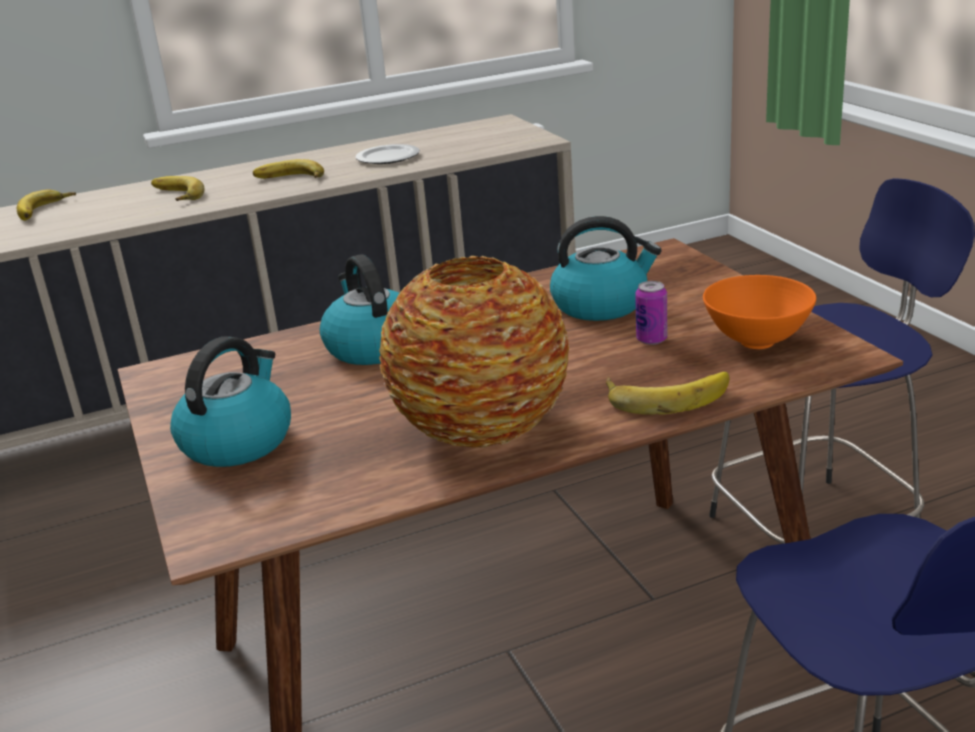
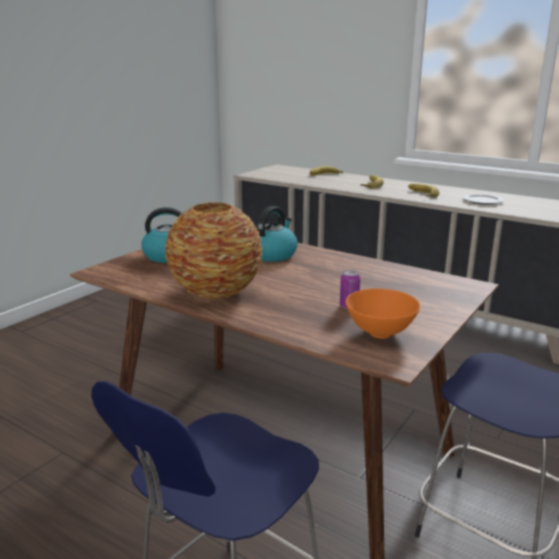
camera: 55 degrees right, 5 degrees down
(601, 305) = (376, 286): kettle -> none
(666, 395) = (288, 322): banana -> none

